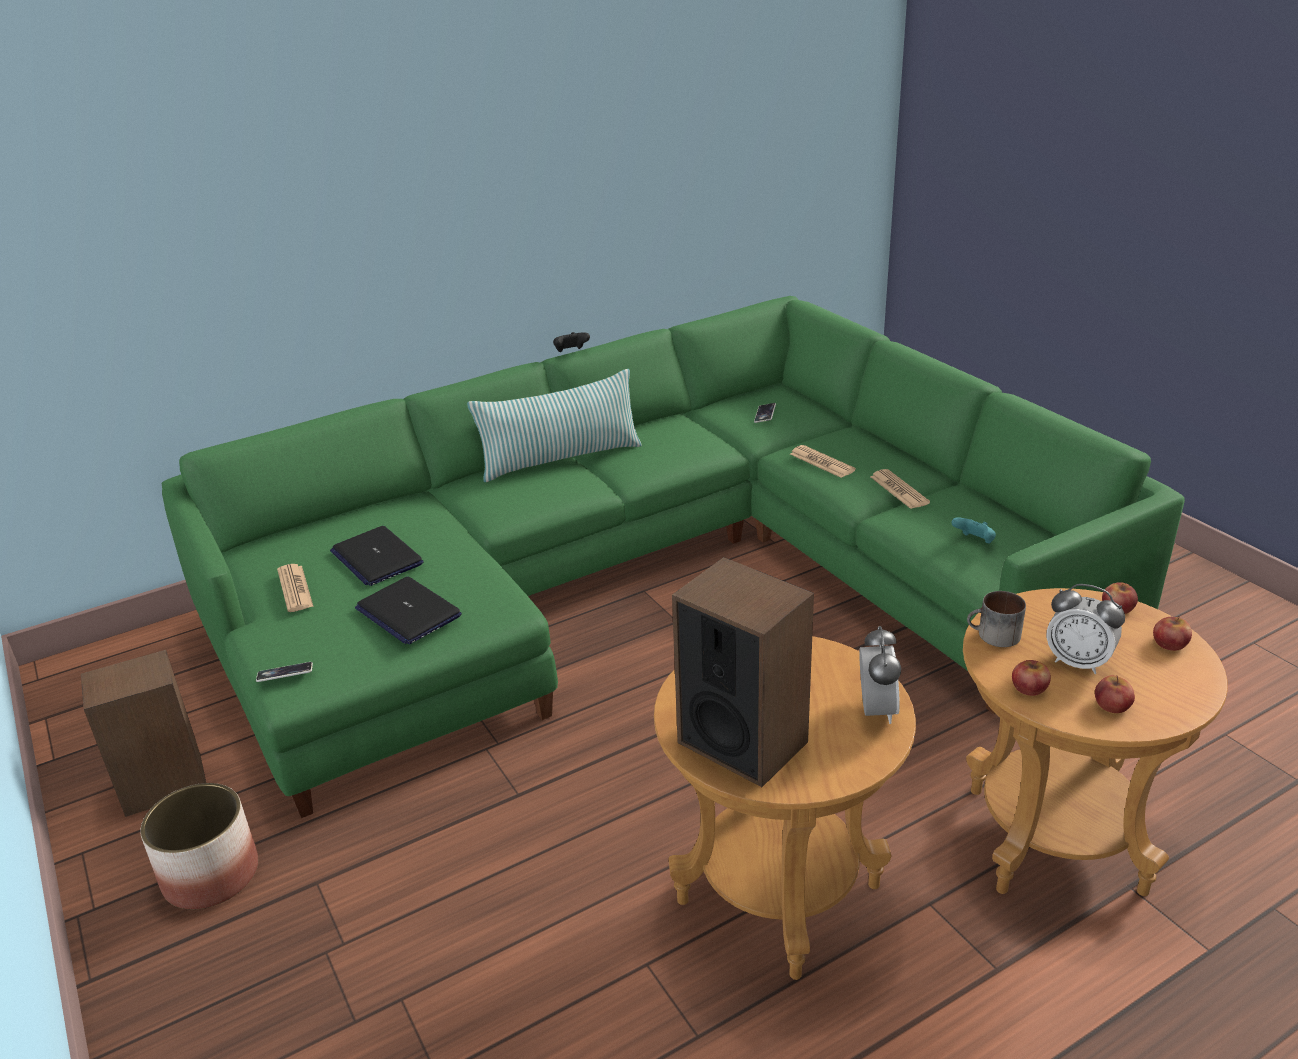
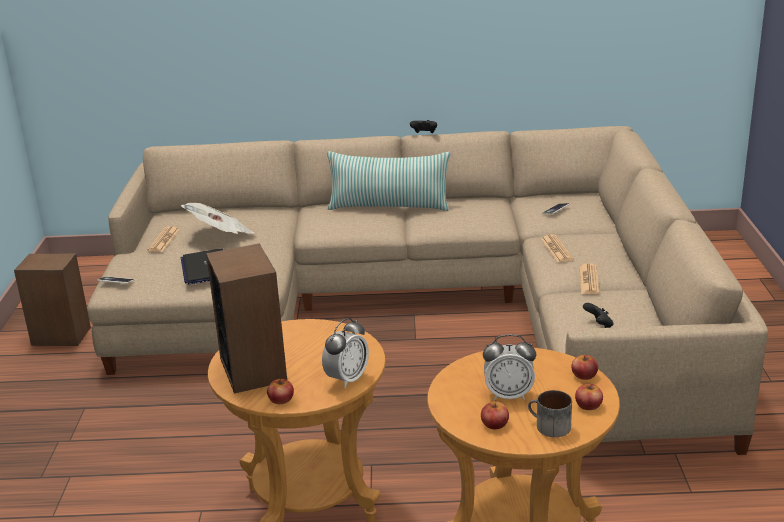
camera: 30 degrees right, 5 degrees down
(211, 875) = (42, 386): planter -> none
(376, 558) = (220, 235): laptop -> newspaper
(651, 579) = (426, 309): green sofa -> beige sofa
(974, 541) = (598, 325): turquoise game controller -> black game controller
(994, 636) = (475, 365): mug -> mug (548, 427)
(1029, 688) = (455, 398): apple -> apple (281, 399)
(1078, 662) = (508, 395): alarm clock -> alarm clock turned 60 degrees counterclockwise

